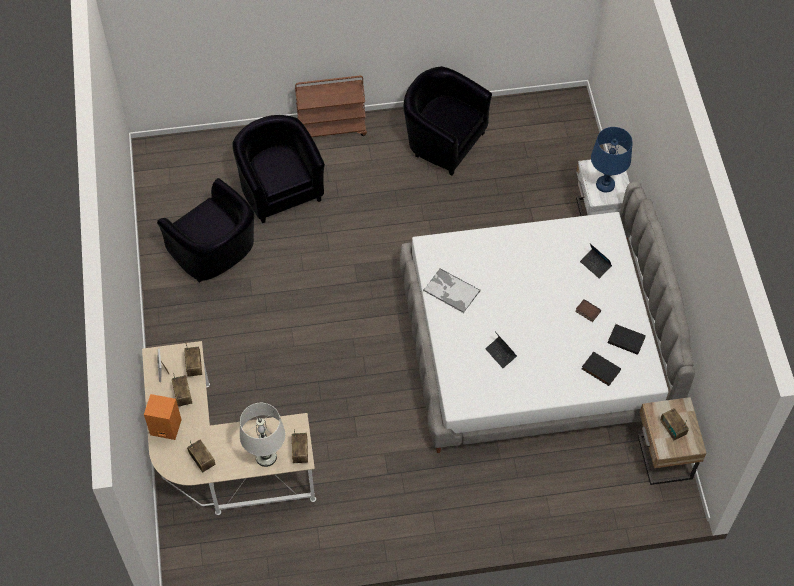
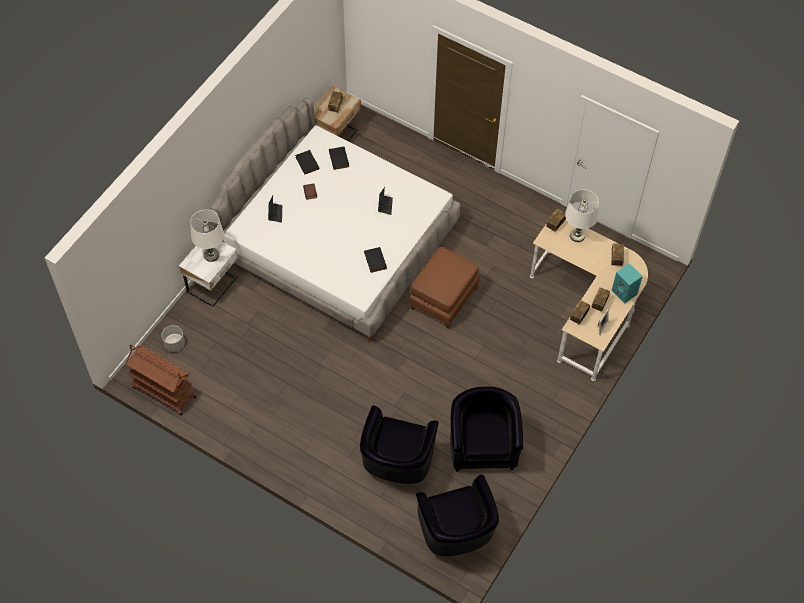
camera: 140 degrees left, 0 degrees up
(165, 427) = (625, 292): orange speaker -> turquoise speaker
(331, 128) = (316, 484): brown cart -> brown cart (163, 392)
(376, 364) = (443, 297): none -> brown ottoman
(442, 141) = (251, 413): black armchair -> black armchair (456, 533)
(451, 291) = (376, 260): tray -> black book
(570, 146) = (174, 344): none -> grey planter
(605, 184) = (211, 255): blue table lamp -> white table lamp

